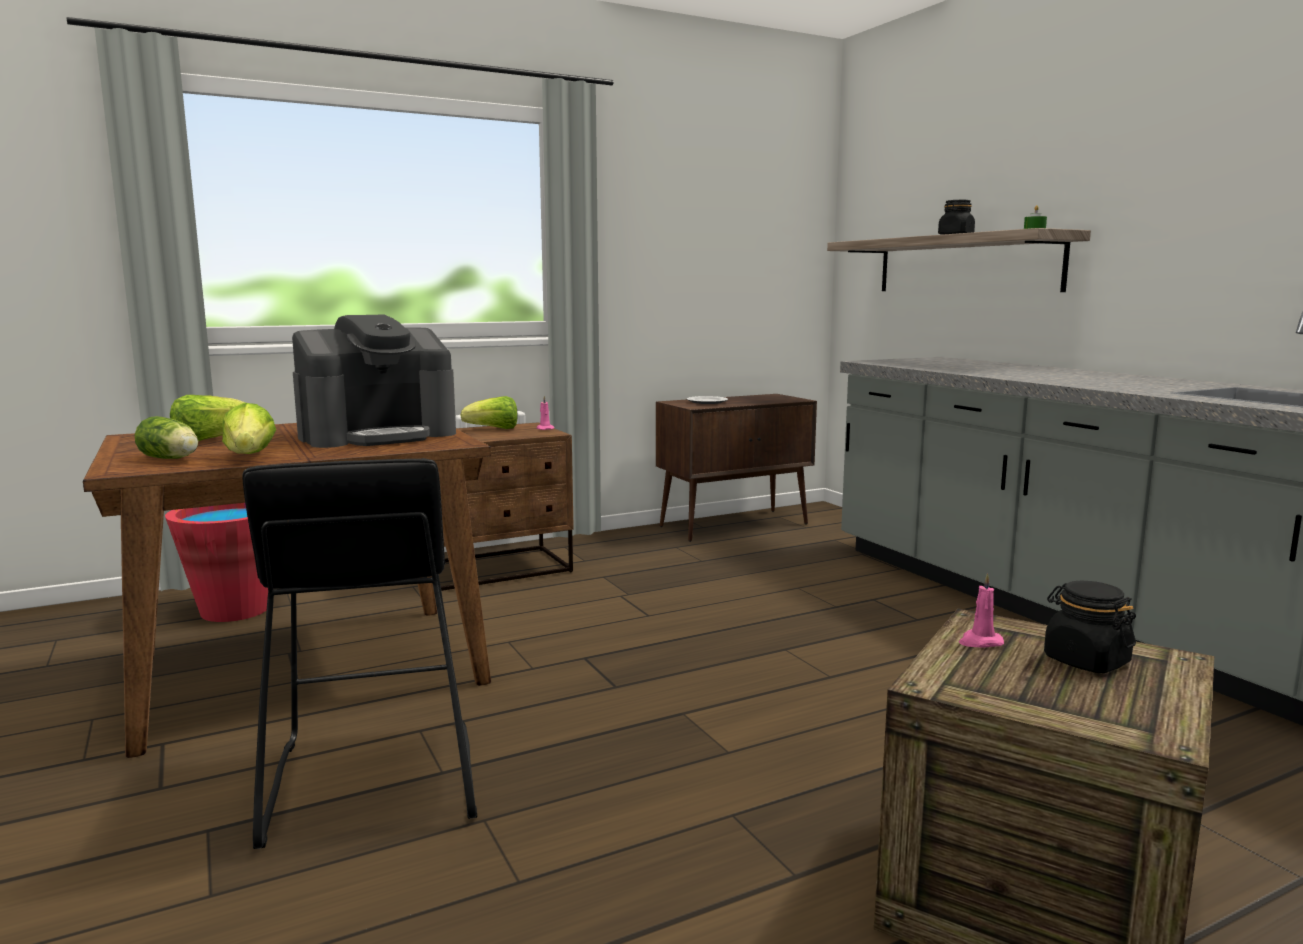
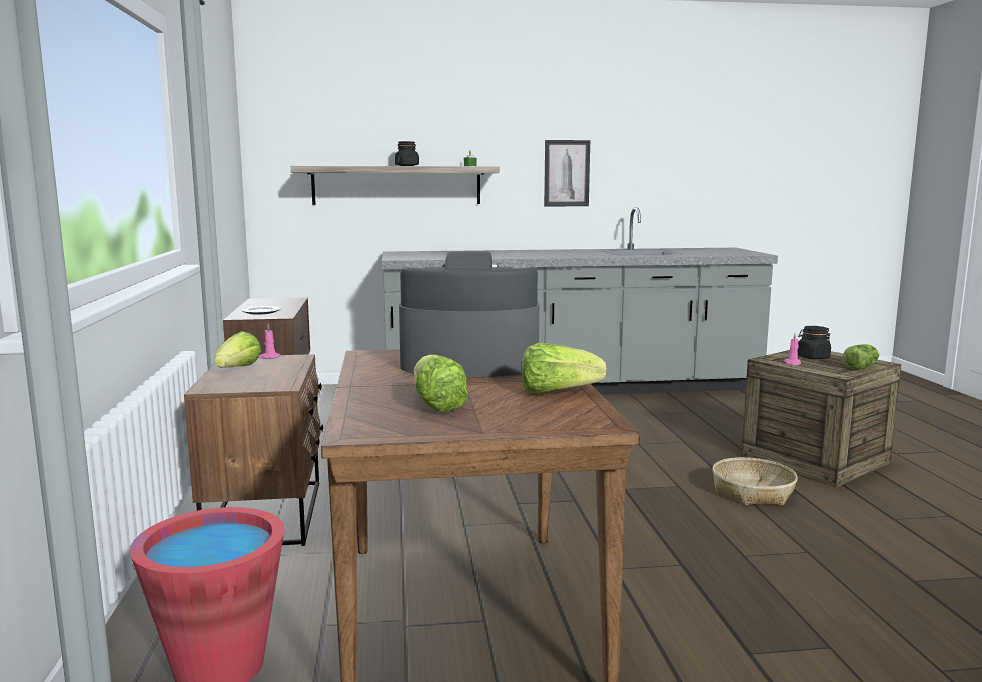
camera: 70 degrees left, 0 degrees up
(171, 459) = (548, 412): lettuce -> lettuce (862, 367)
(371, 780) = (688, 589): black stool -> none
(378, 435) = (469, 363): coffee machine -> coffee machine turned 75 degrees counterclockwise
(756, 822) = (752, 492): none -> basket
(1217, 234) = (566, 173): none -> picture

